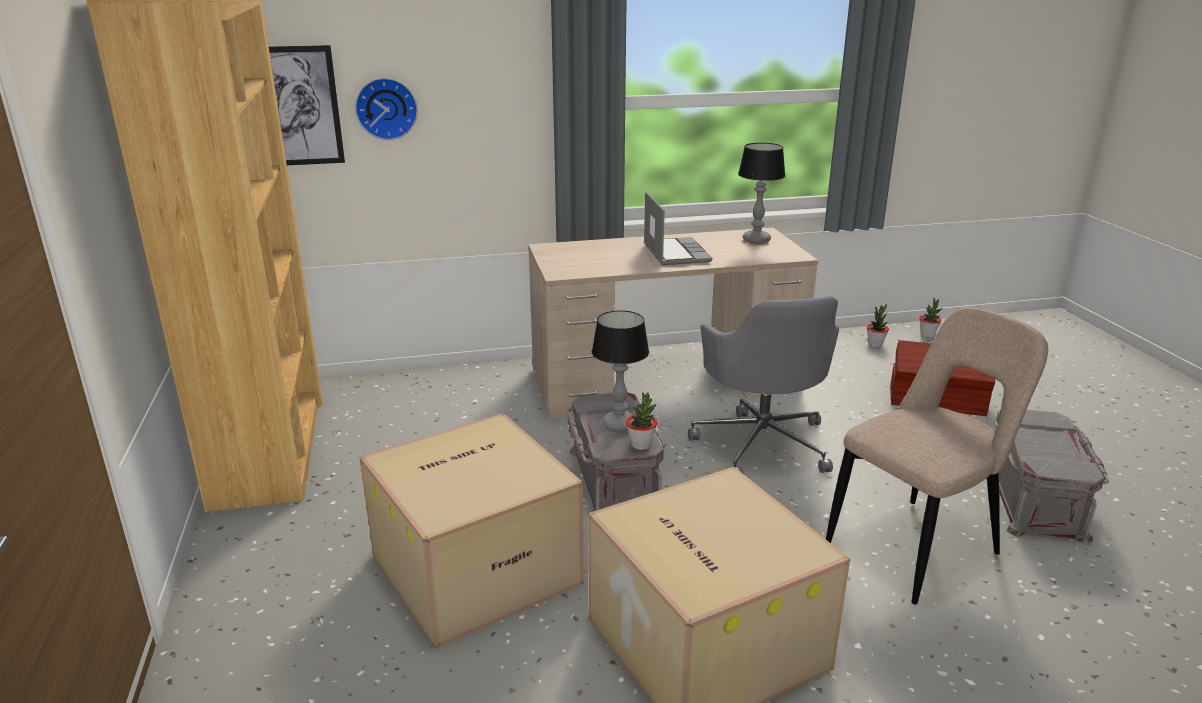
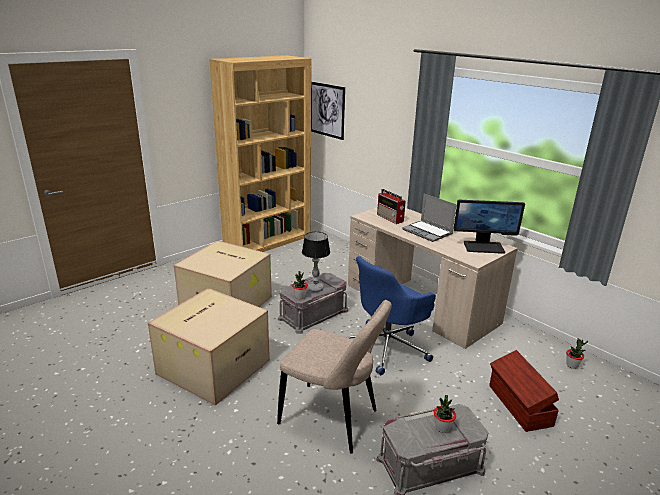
camera: 60 degrees right, 0 degrees up
(386, 108) = (359, 119): wall clock -> none
(595, 260) = (390, 218): none -> radio
(675, 253) = (428, 232): laptop -> laptop turned 90 degrees clockwise
(756, 240) = (484, 247): table lamp -> monitor
(762, 443) = (388, 347): grey office chair -> blue office chair
(927, 335) = (626, 387): potted plant -> potted plant (442, 428)

